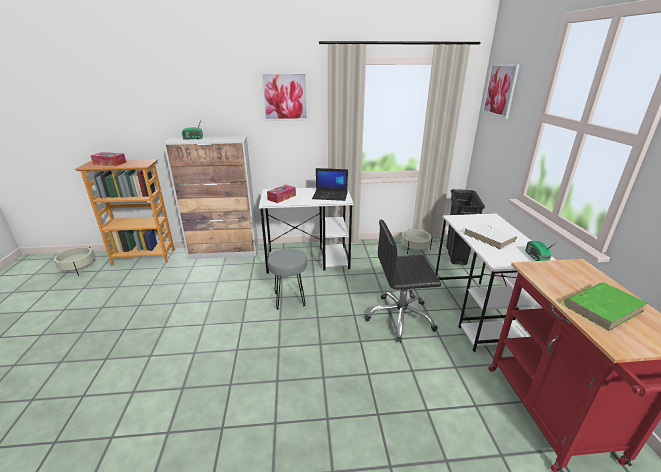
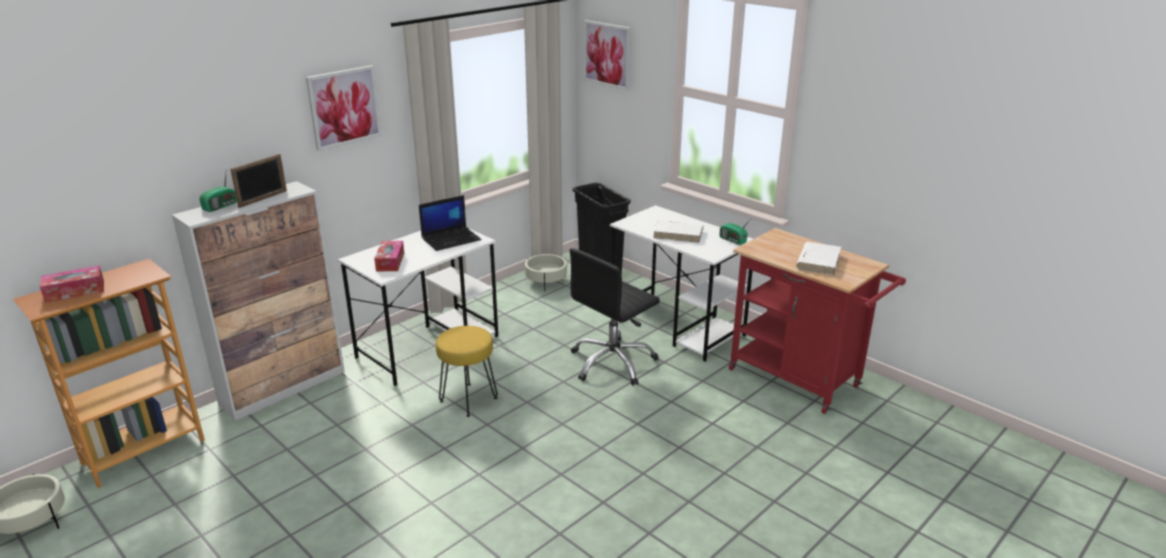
camera: 40 degrees left, 0 degrees up
(215, 139) = (263, 199): none -> picture frame
(289, 299) = (468, 400): grey stool -> yellow stool
(603, 307) = (818, 261): green book -> white book

